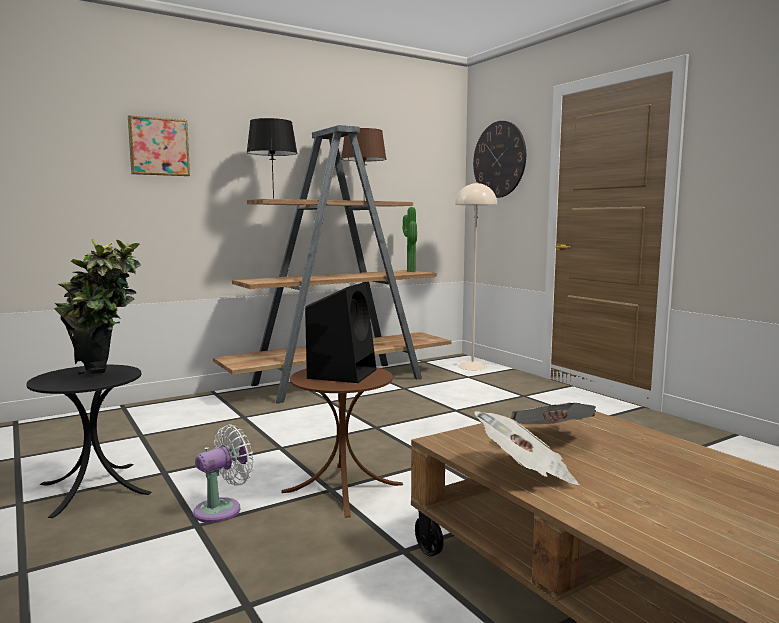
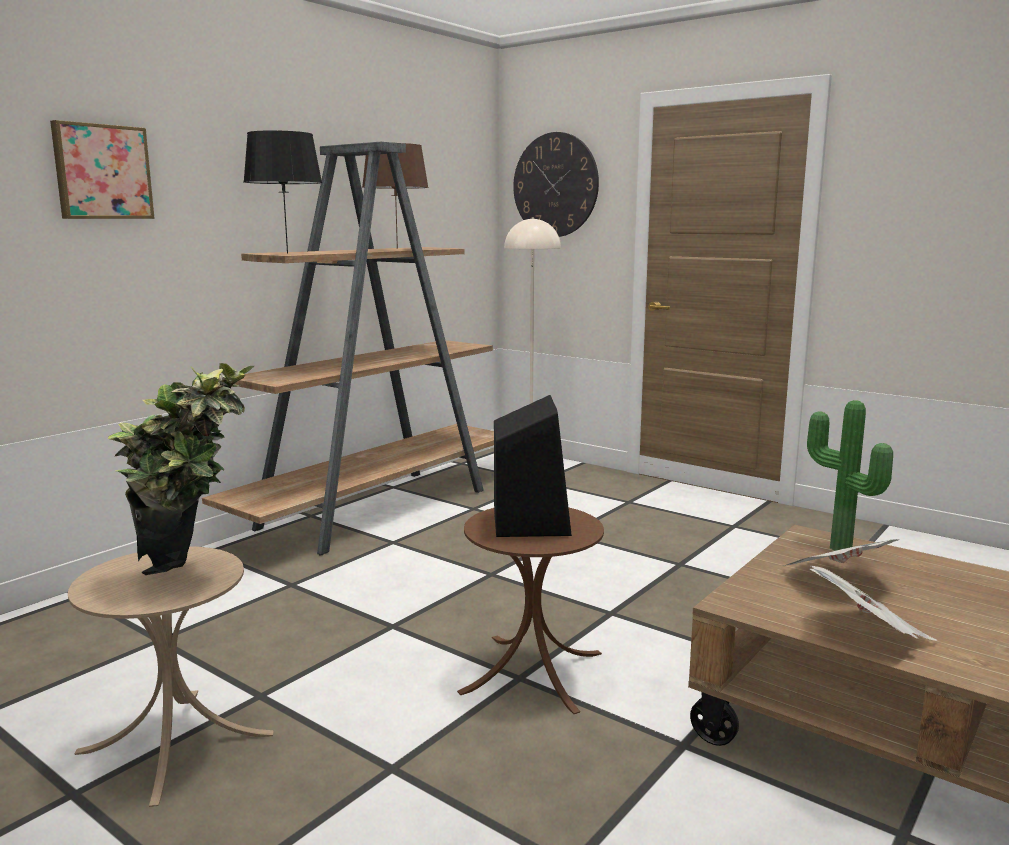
camera: 20 degrees left, 5 degrees up
(94, 488) = (176, 742): black side table -> beige side table
(222, 509) = (404, 736): white fan -> none
(409, 271) = (451, 344): potted plant -> potted plant (838, 549)

